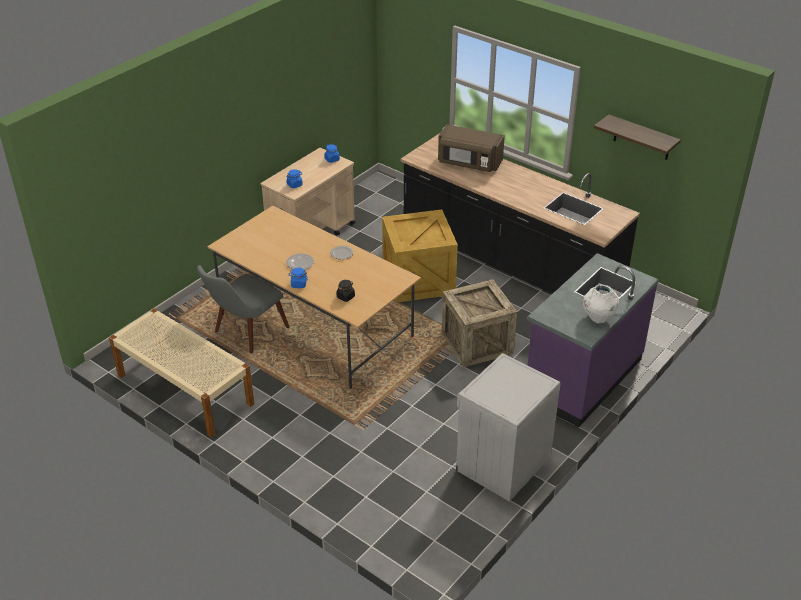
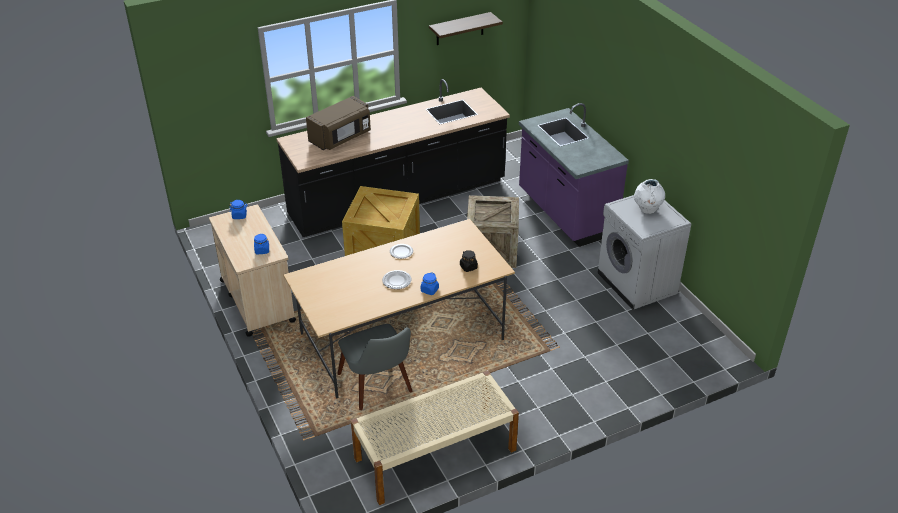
camera: 65 degrees left, 0 degrees up
(598, 318) = (597, 146): white vase -> white vase (647, 210)

